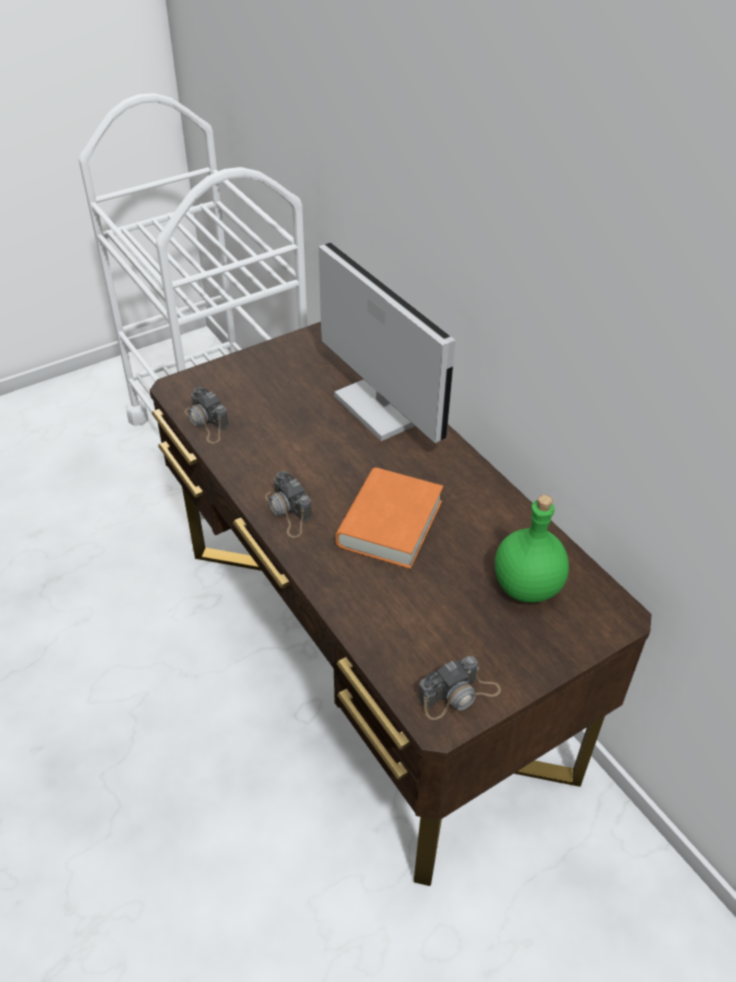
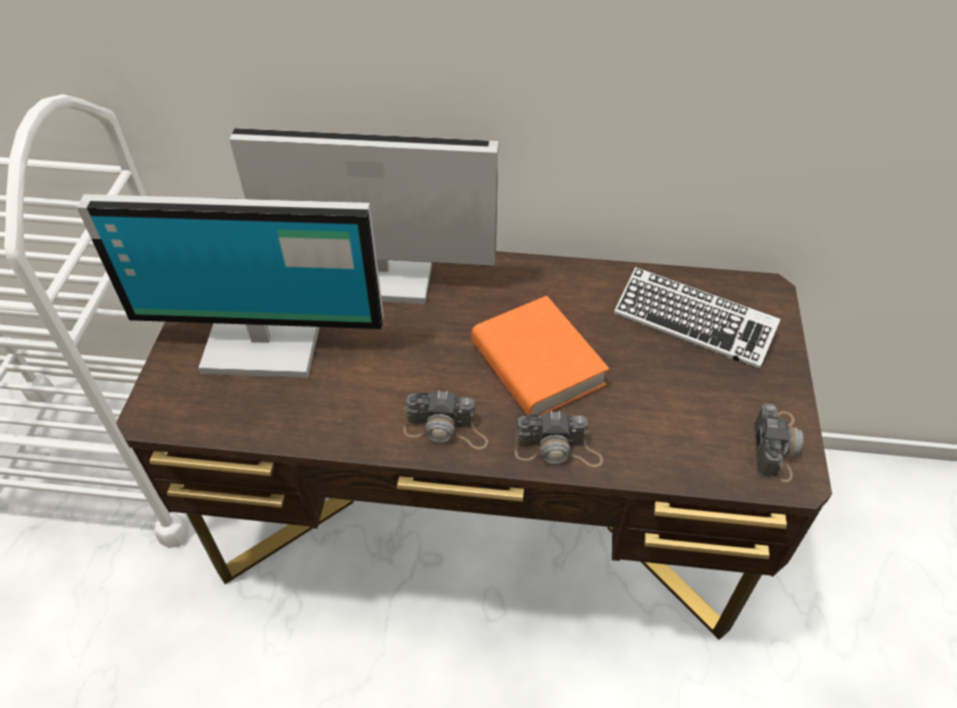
camera: 50 degrees left, 5 degrees up
(207, 422) = (242, 419): camera -> camera (558, 449)
(272, 393) = (264, 340): none -> monitor
(528, 587) = (693, 323): green bottle -> keyboard

